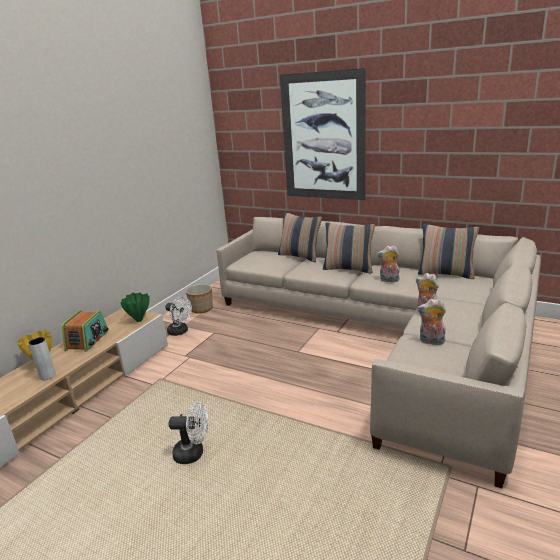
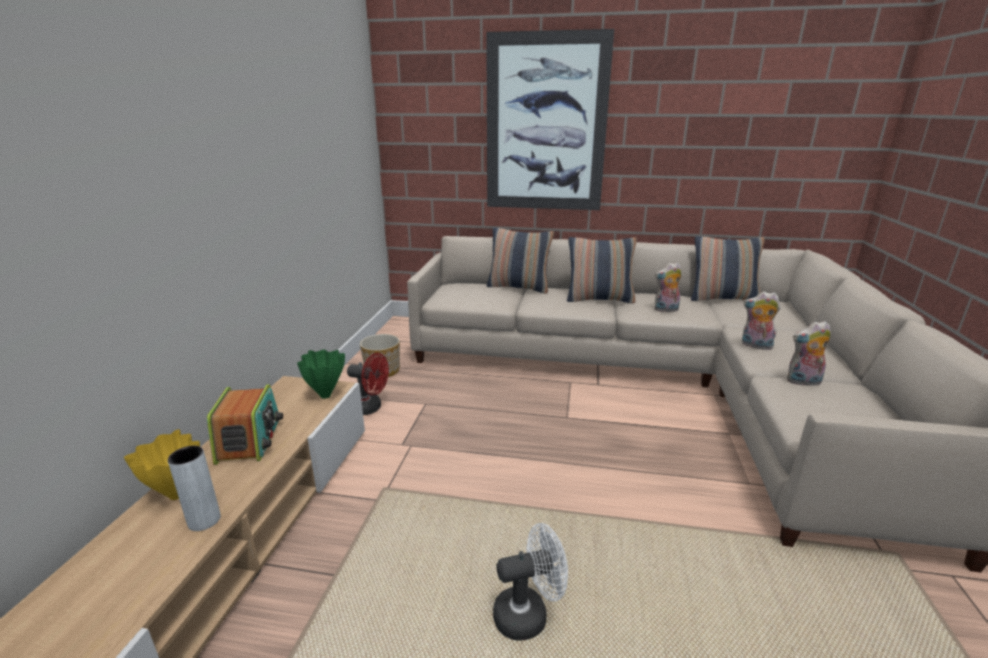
camera: 20 degrees left, 0 degrees up
(180, 332) = (370, 408): white fan -> red fan

